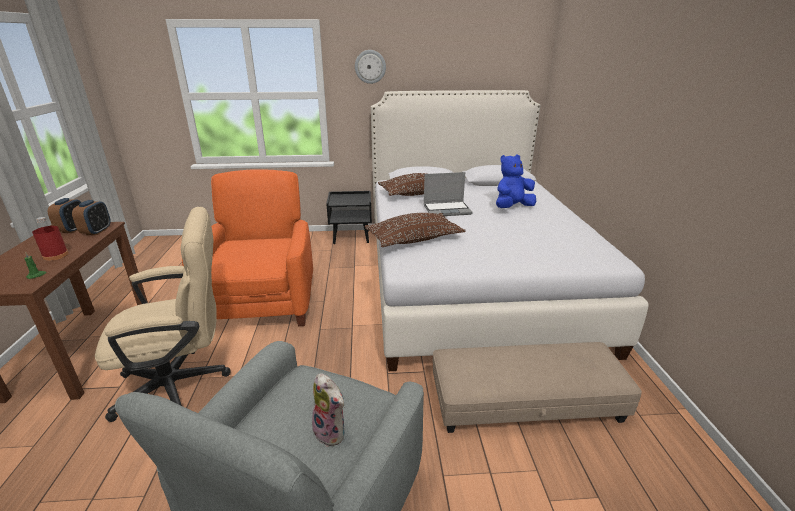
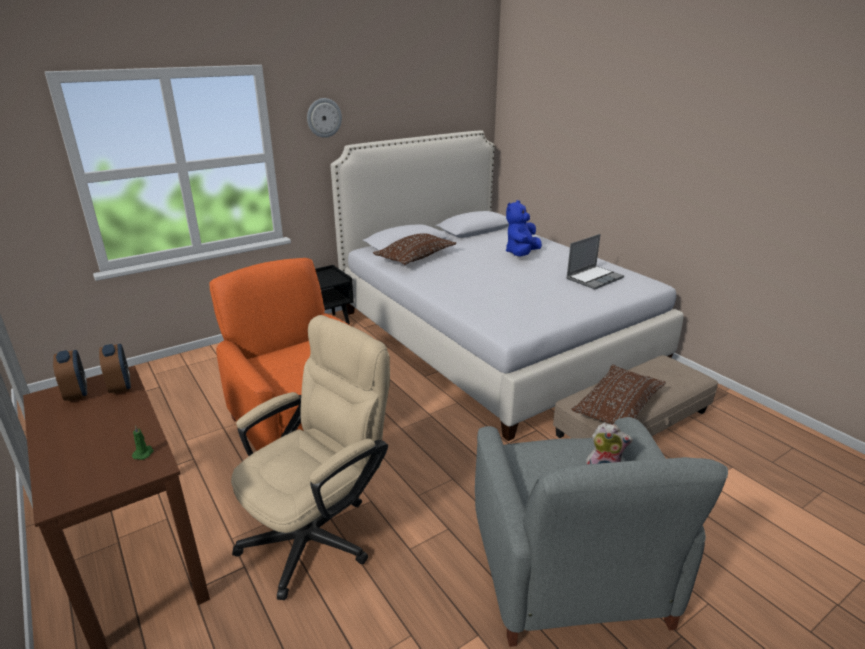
camera: 30 degrees left, 0 degrees up
(55, 255) = (121, 427): red bottle -> none
(414, 239) = (480, 304): brown pillow -> brown pillow (618, 407)
(447, 210) = (470, 268): laptop -> laptop (594, 278)

